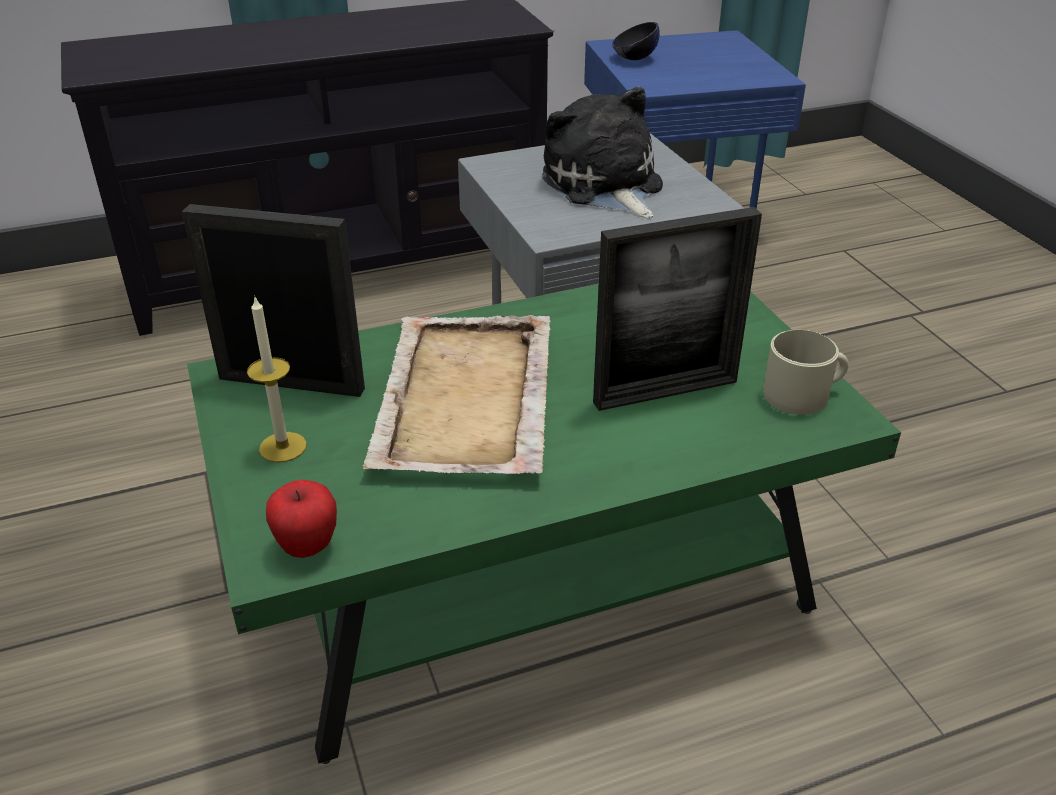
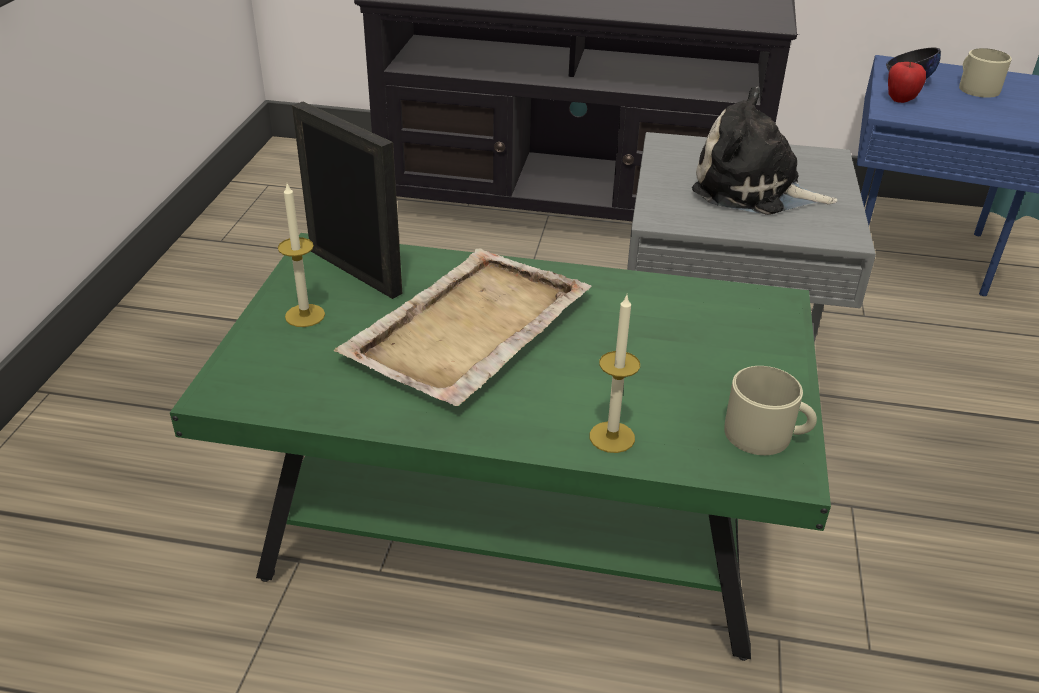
camera: 30 degrees right, 0 degrees up
(307, 546) = (253, 392): apple -> apple (900, 100)
(604, 186) = (753, 190): plush toy -> plush toy turned 75 degrees counterclockwise
(665, 392) = (638, 385): picture frame -> none
(689, 446) = (612, 437): none -> candle
(690, 52) = (975, 88): none -> beige mug

